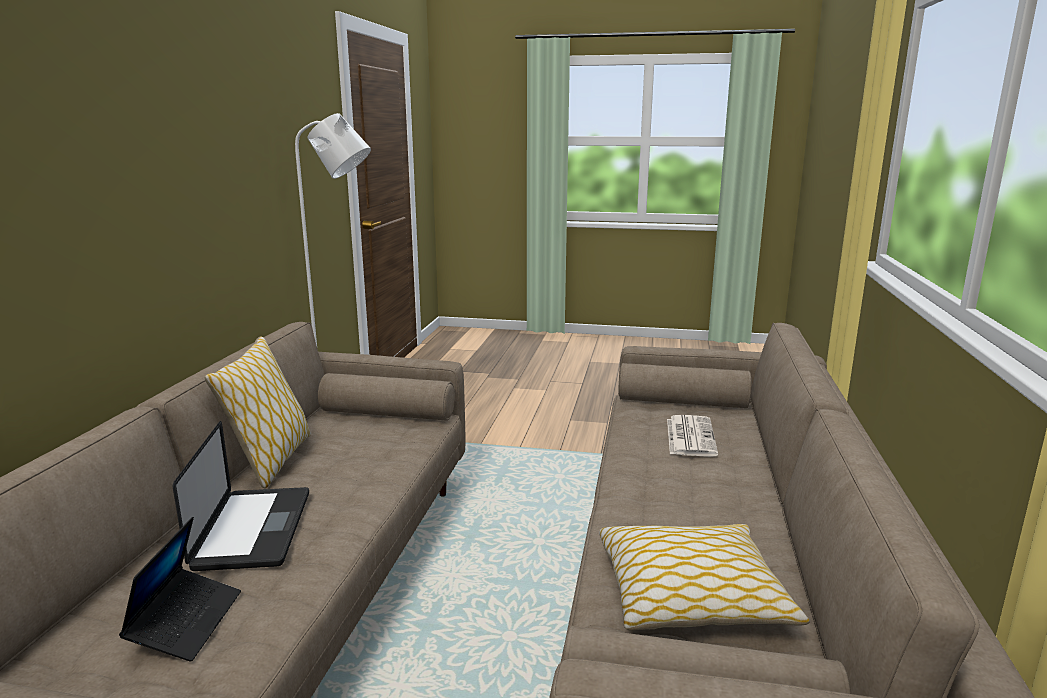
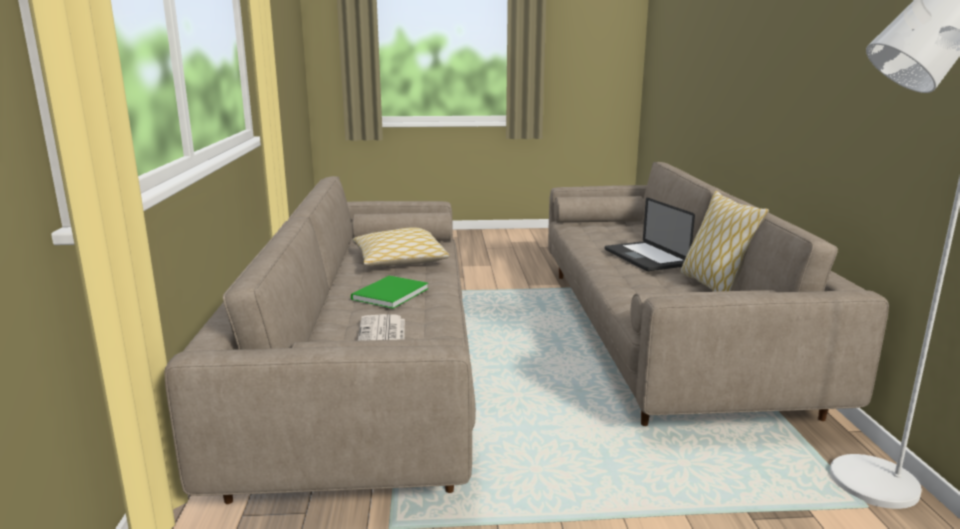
camera: 165 degrees right, 0 degrees up
(186, 622) = (613, 237): laptop -> none
(696, 495) = (387, 294): none -> green book

